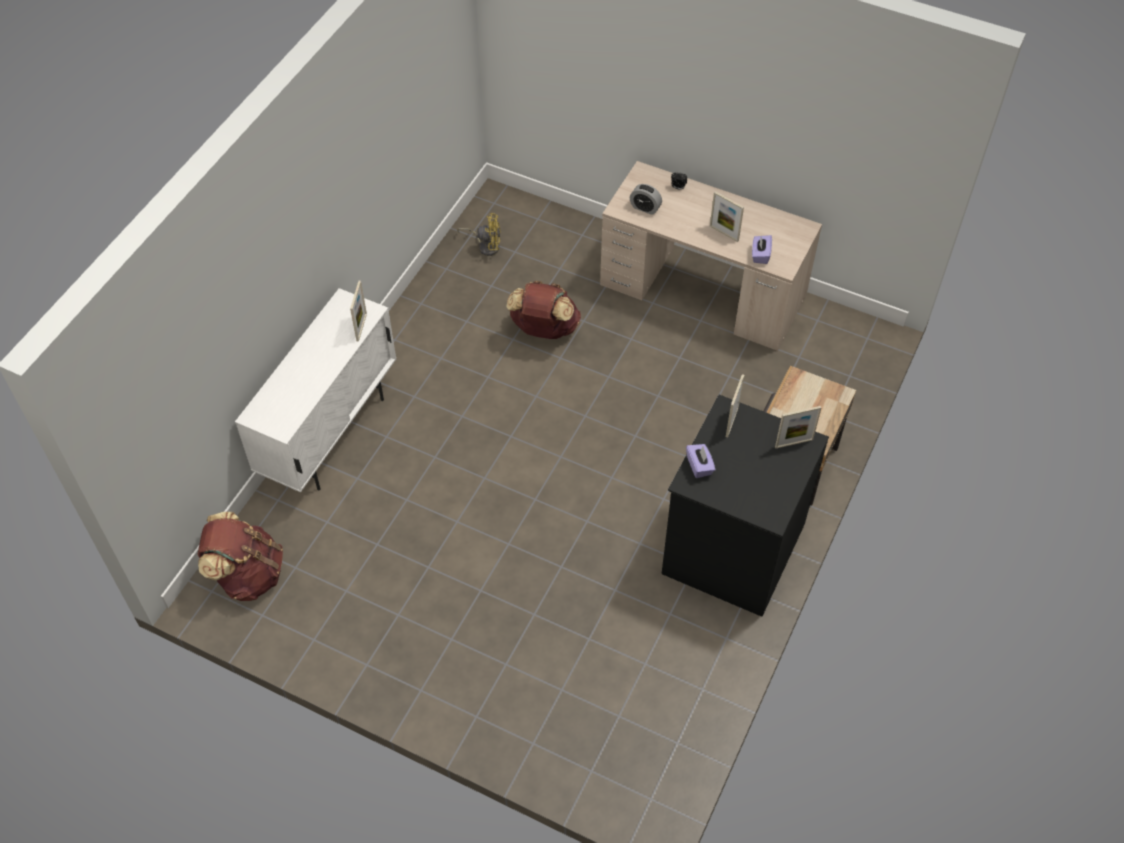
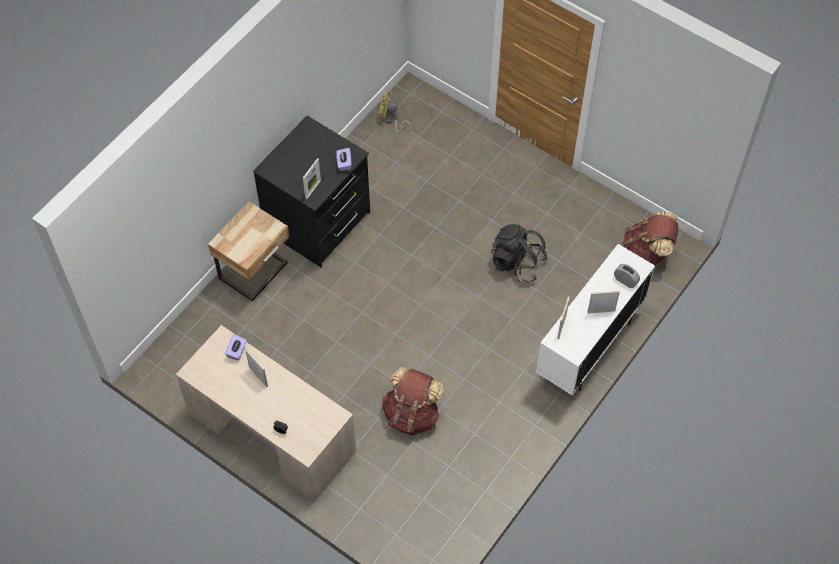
camera: 170 degrees left, 5 degrees up
(435, 532) = (517, 262): none -> black backpack
(486, 246) = (446, 510): yellow fan -> yellow fan (391, 120)
(645, 208) = (315, 413): alarm clock -> alarm clock (625, 281)
(794, 443) = (277, 169): picture frame -> picture frame (601, 311)

